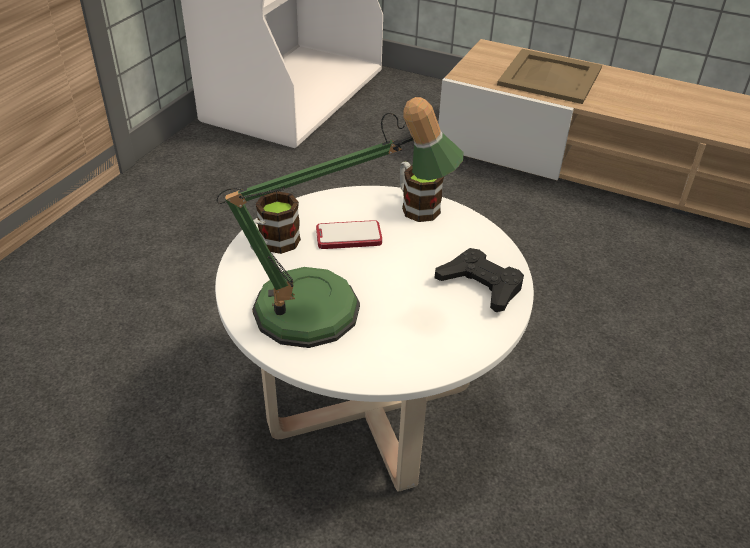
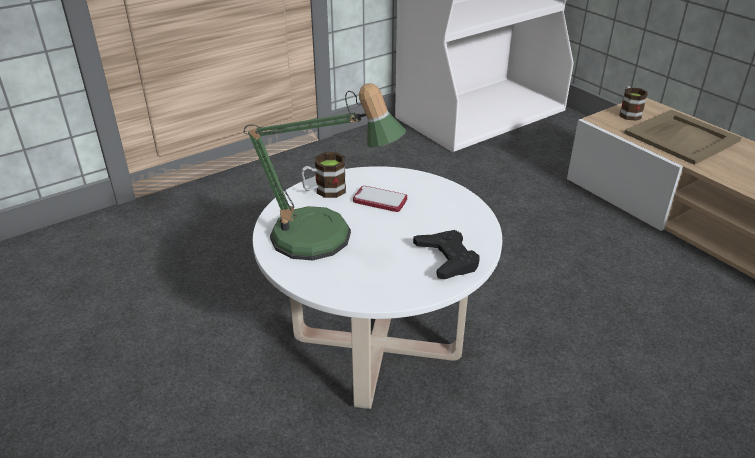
camera: 30 degrees right, 5 degrees down
(416, 206) = (447, 194): mug -> mug (628, 113)

